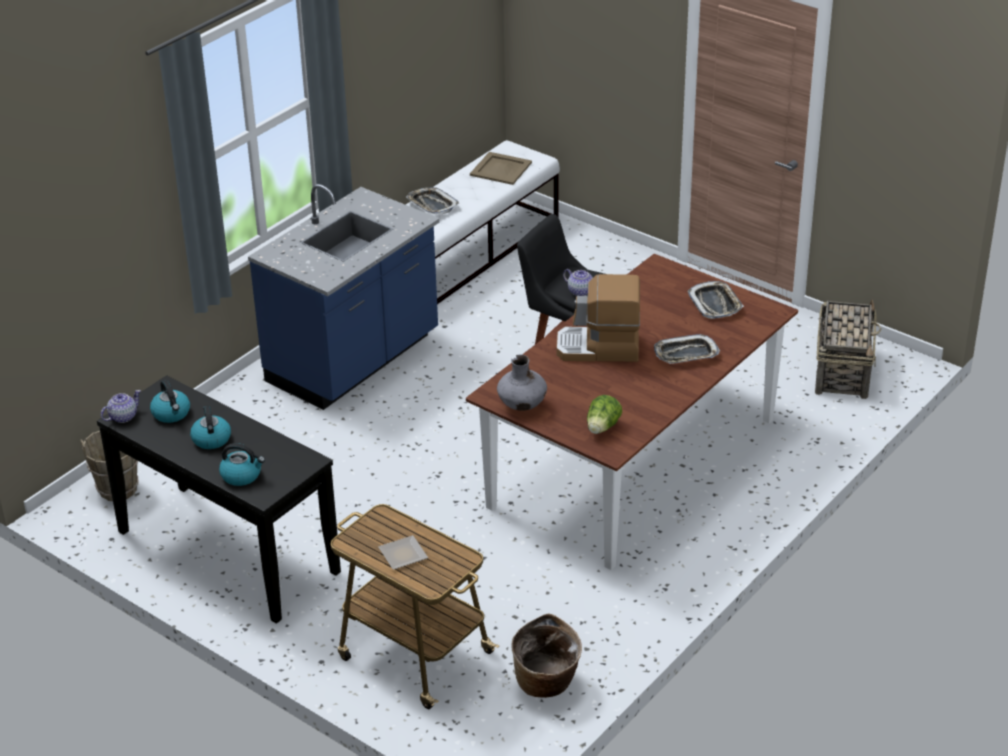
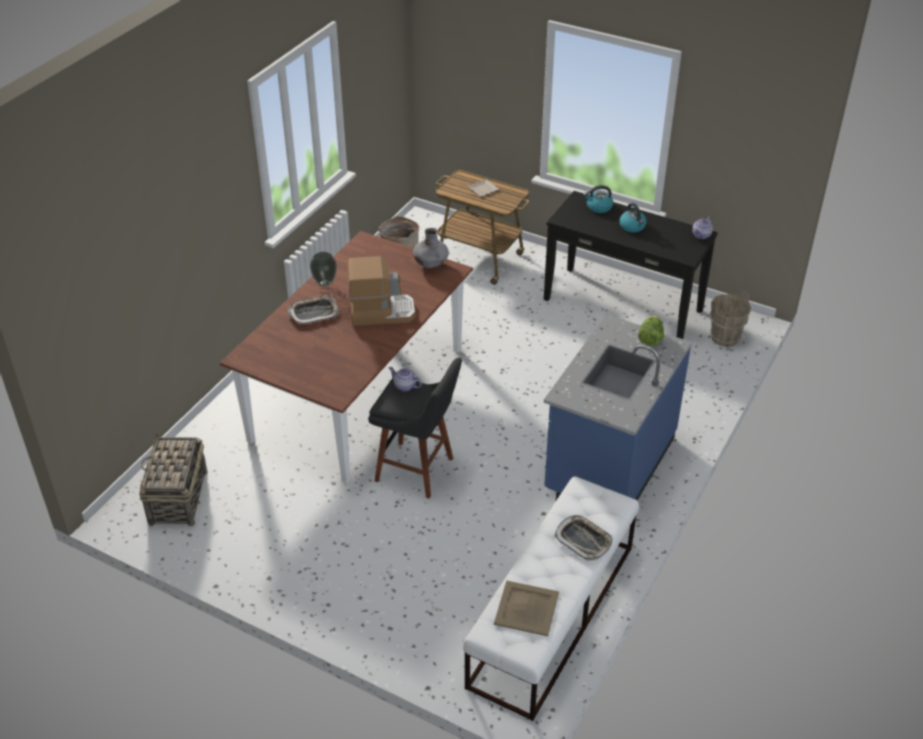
camera: 170 degrees right, 5 degrees up
(171, 413) = (670, 240): kettle -> none
(602, 428) = (372, 254): lettuce -> lettuce (650, 338)
(671, 391) = (325, 283): none -> vase
(715, 304) = (288, 360): tray -> none

